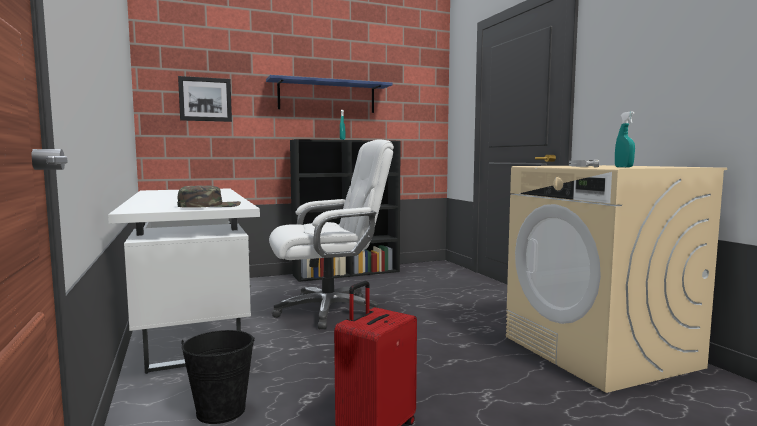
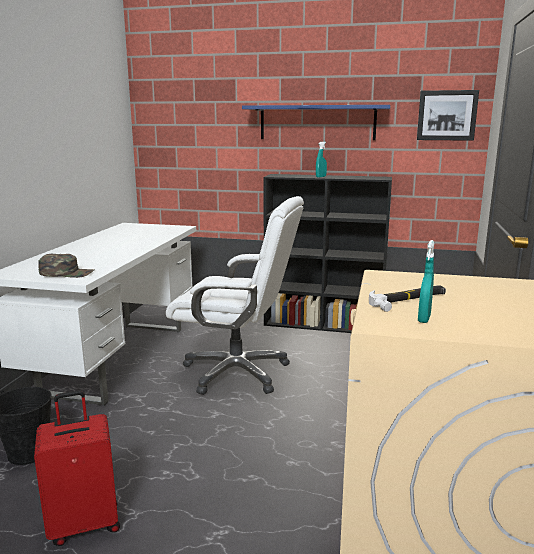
camera: 35 degrees right, 10 degrees up
(205, 99) = (191, 131): picture -> picture (446, 115)

